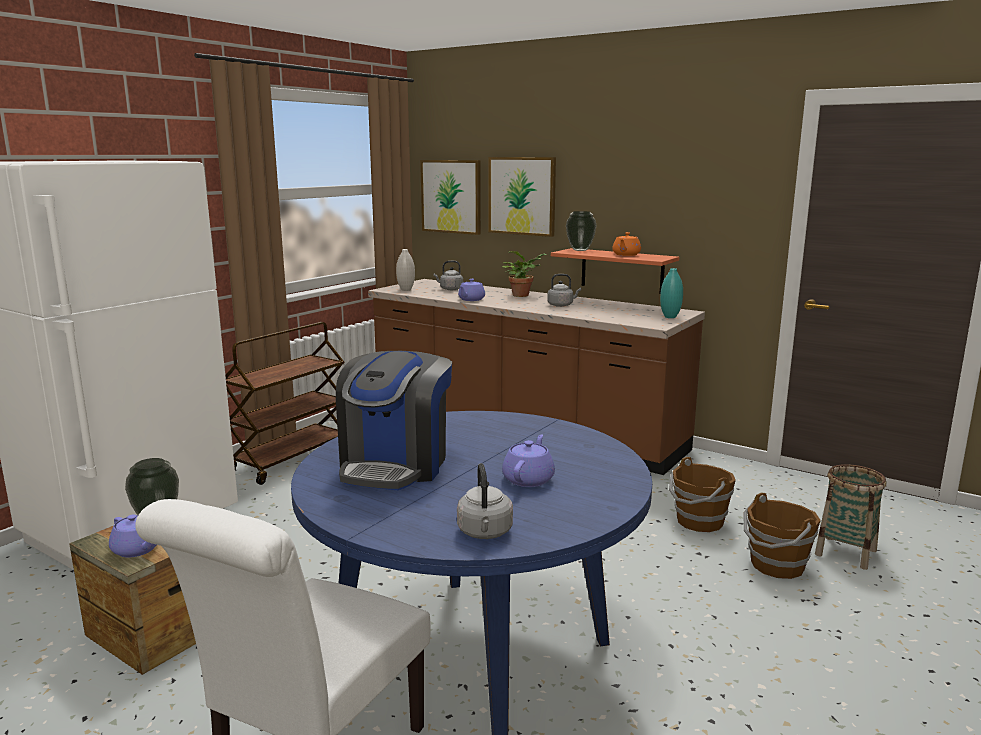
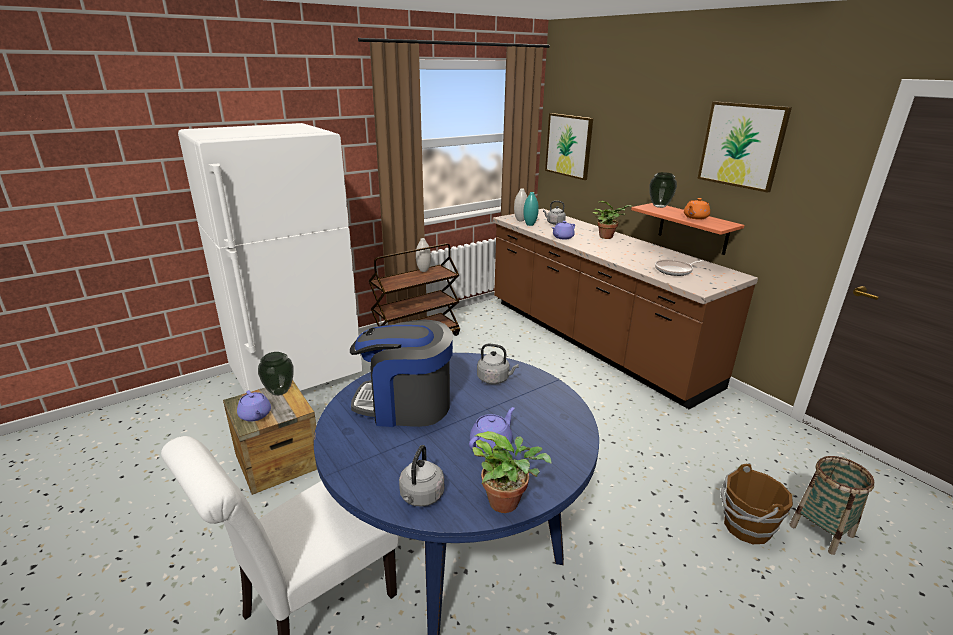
camera: 20 degrees right, 10 degrees up
(293, 362) = (423, 270): none -> white vase
(395, 465) = (405, 405): coffee machine -> coffee machine turned 60 degrees clockwise
(522, 196) = (621, 152): picture -> picture (742, 145)
(561, 305) = (632, 253): grey kettle -> grey kettle (495, 379)
(586, 518) = (508, 502): none -> potted plant
(619, 314) = (675, 270): none -> frying pan
(670, 317) = (719, 281): turquoise vase -> turquoise vase (530, 224)
(698, 522) = (696, 464): brown bucket -> none

